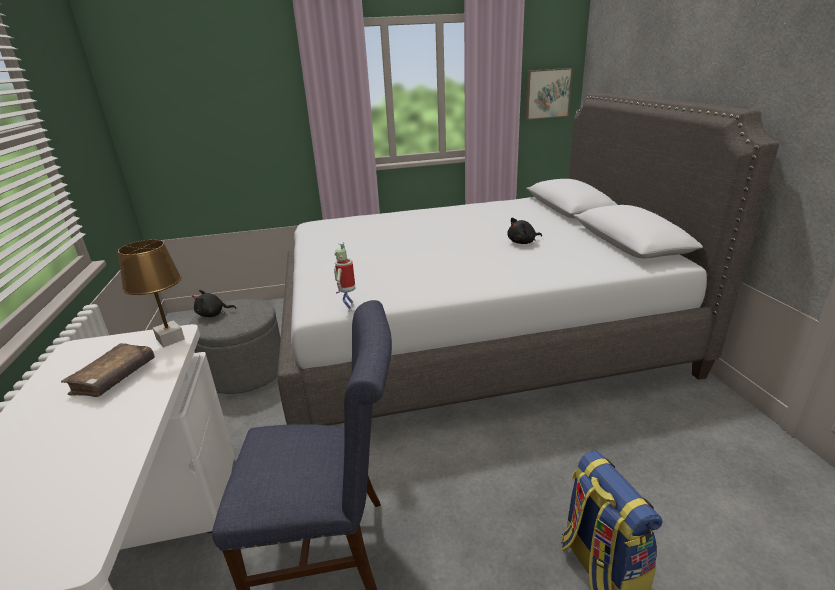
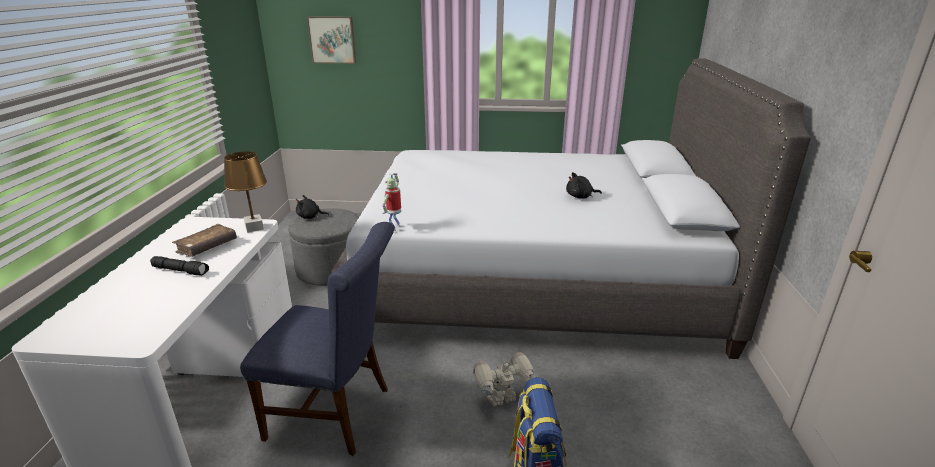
camera: 15 degrees right, 0 degrees up
(89, 420) = (181, 271): none -> black flashlight
(516, 482) = (503, 401): none -> toy robot
(547, 93) = (660, 53): picture -> picture (332, 40)

